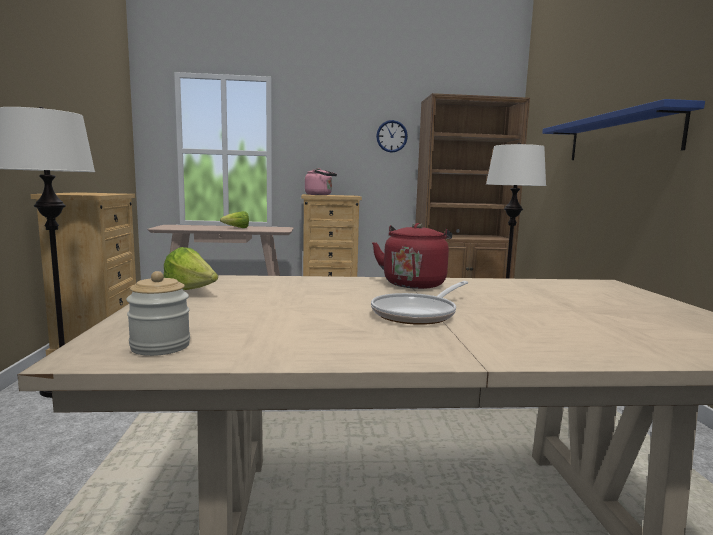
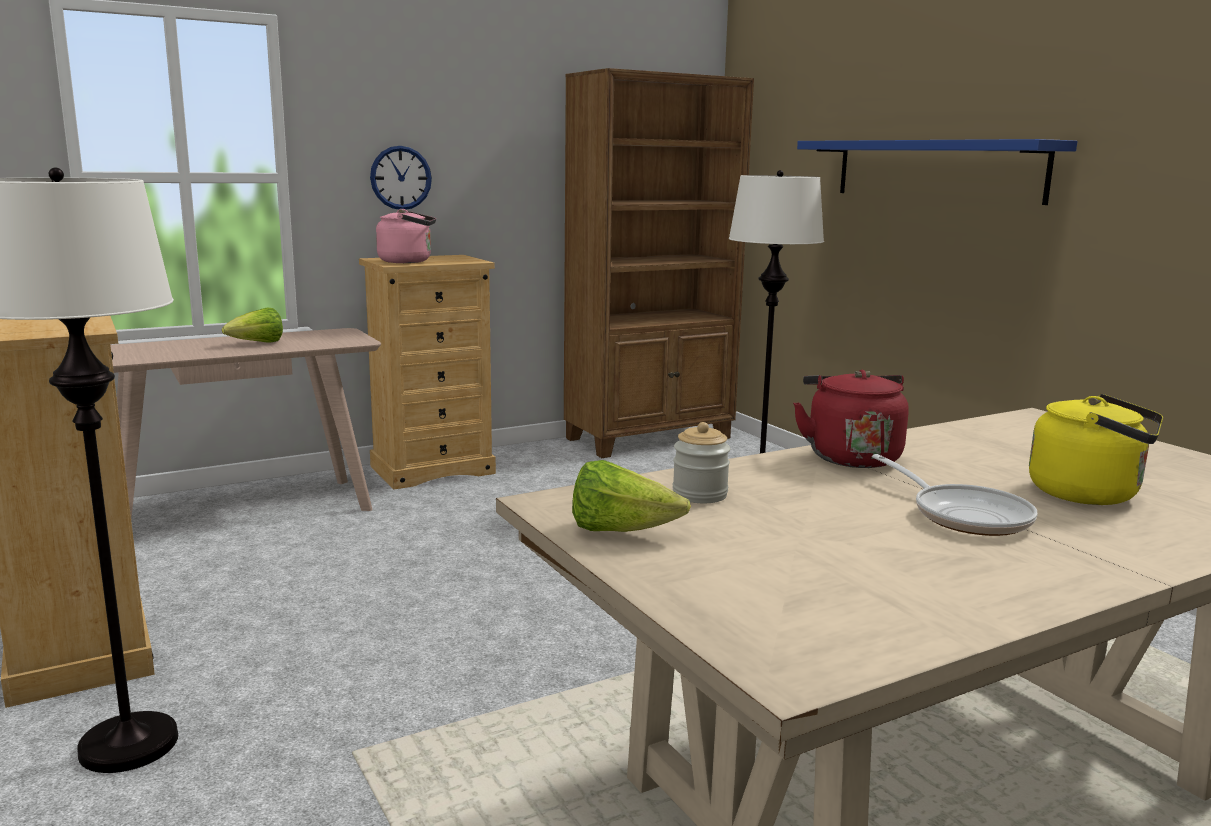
camera: 25 degrees left, 5 degrees up
(160, 346) = (828, 637): jar -> jar (699, 495)
(391, 136) = (516, 138): wall clock -> wall clock (400, 178)
(418, 314) = (964, 515): frying pan -> frying pan turned 45 degrees counterclockwise
(548, 318) = (1090, 494): none -> yellow kettle

